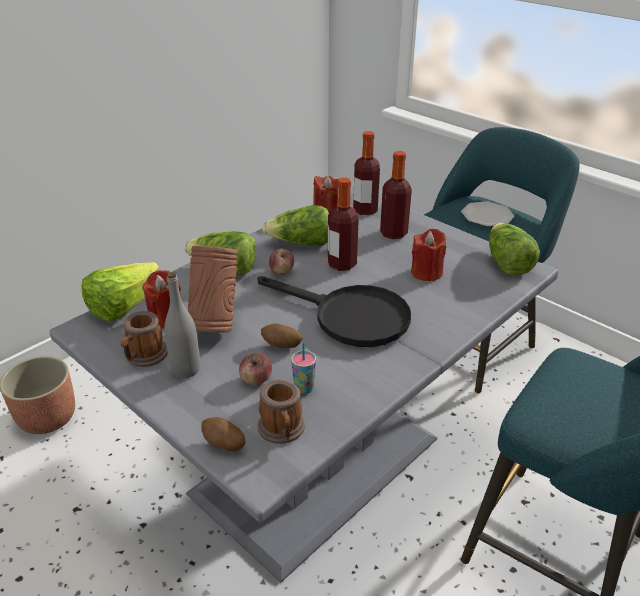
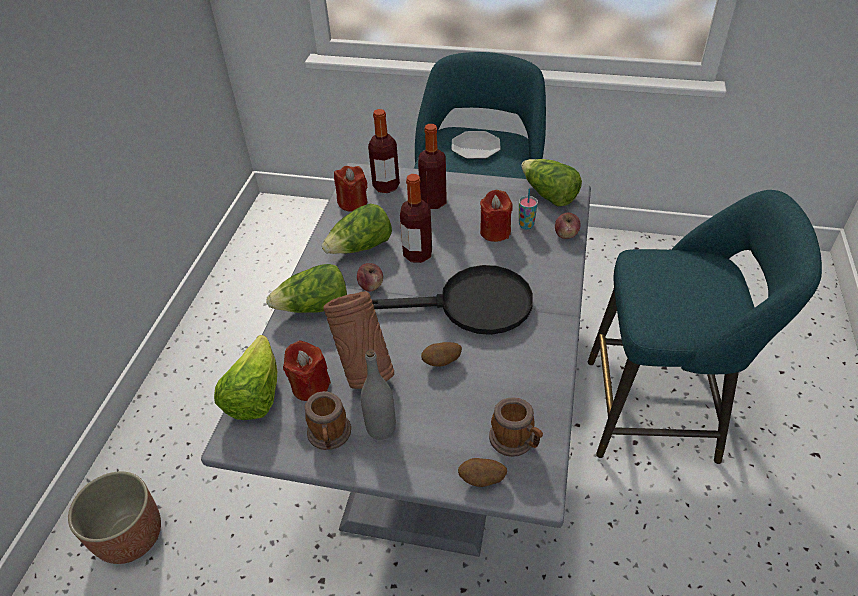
camera: 30 degrees left, 10 degrees up
(256, 380) = (451, 406): apple -> apple (566, 234)
(304, 388) = (497, 393): cup -> cup (526, 225)

